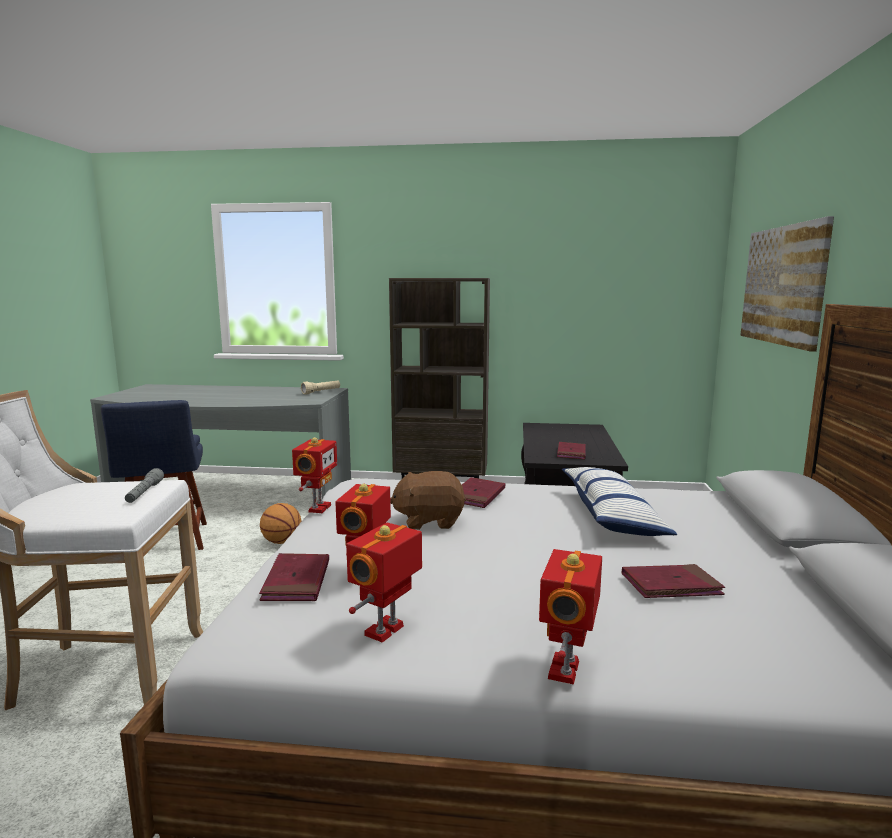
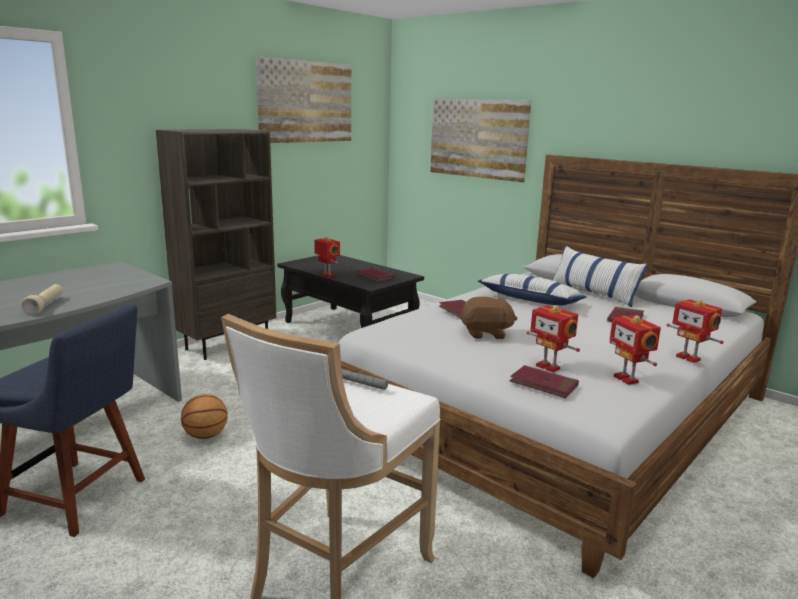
camera: 55 degrees left, 5 degrees up
(318, 508) = (415, 353): toy robot -> toy robot (327, 275)
(321, 392) = (115, 271): beige flashlight -> beige flashlight (45, 306)
(429, 521) = (486, 334): brown plush toy -> brown plush toy turned 120 degrees counterclockwise
(579, 249) = (306, 102): none -> picture
(745, 543) = (593, 294): none -> pillow

